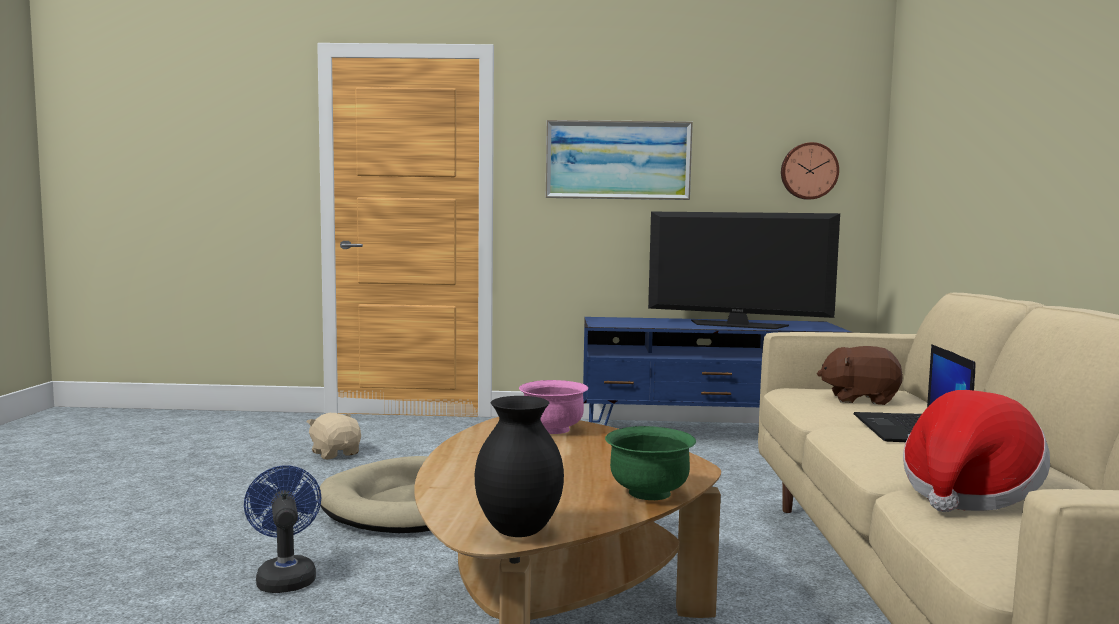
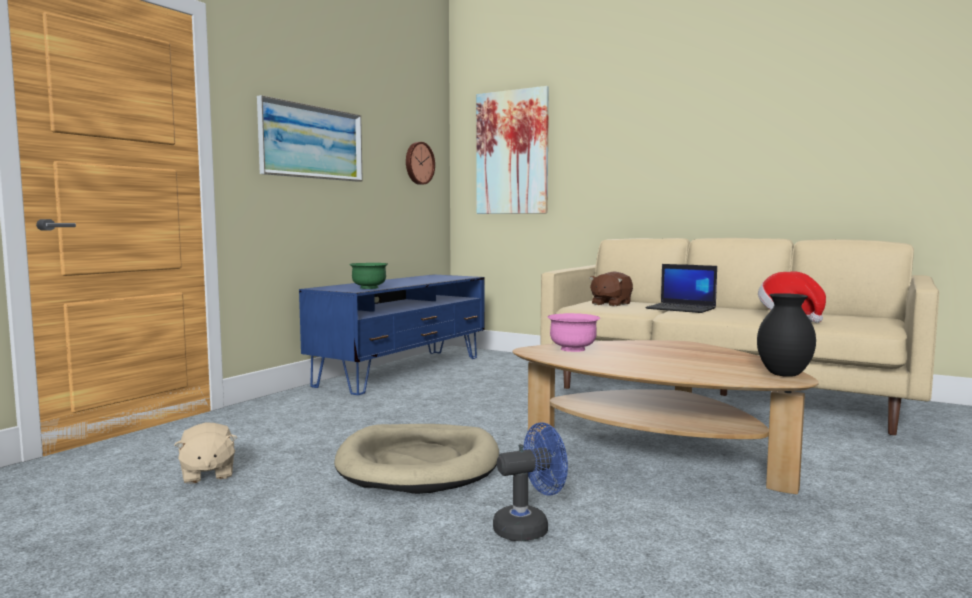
camera: 60 degrees left, 0 degrees up
(285, 577) = (529, 528): blue fan -> blue fan turned 150 degrees clockwise
(336, 453) = (207, 474): beige plush toy -> beige plush toy turned 105 degrees counterclockwise
(648, 493) = (726, 353): green bowl -> green bowl (369, 288)
(737, 325) = (418, 280): television -> none
(930, 147) = (512, 152): none -> picture

